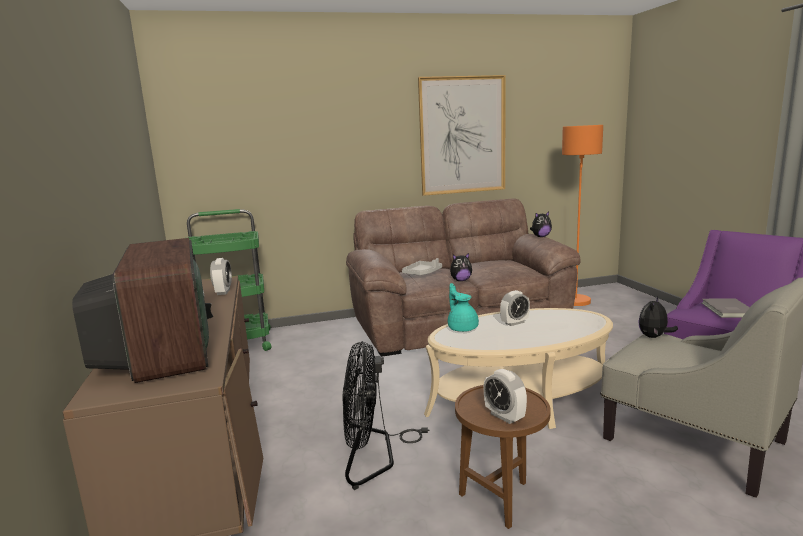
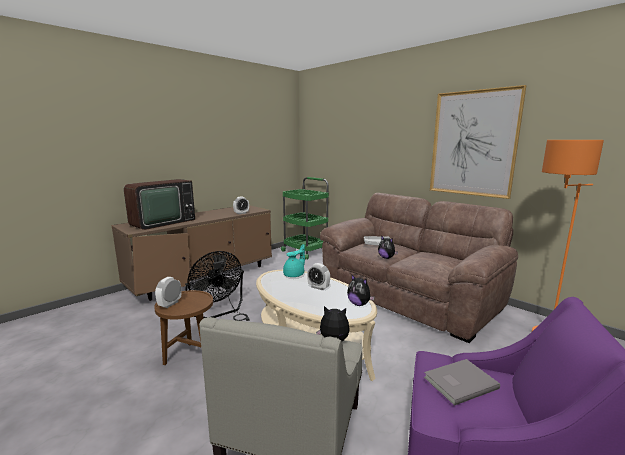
camera: 60 degrees right, 0 degrees up
(540, 237) = (493, 250): plush toy -> plush toy (359, 304)

